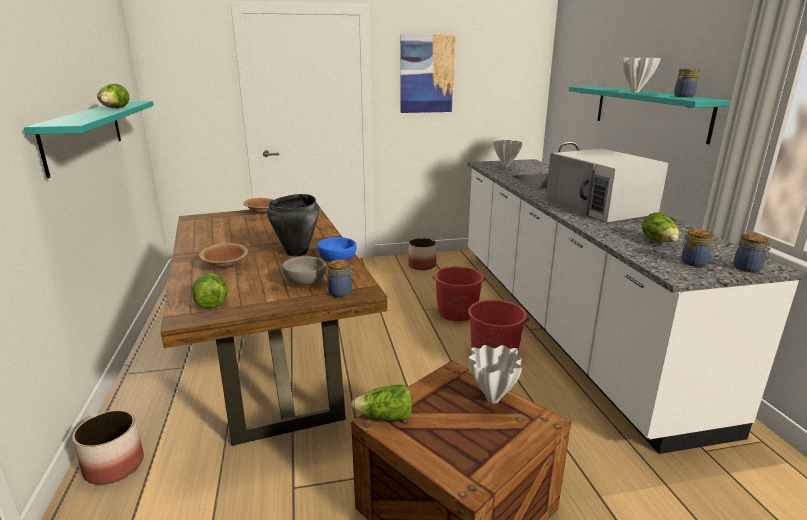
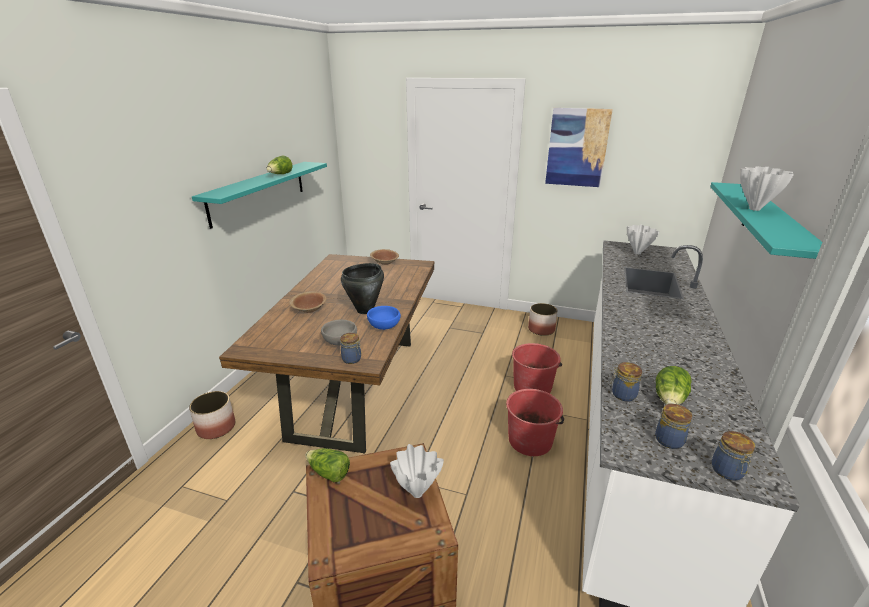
camera: 30 degrees right, 5 degrees up
(210, 301) = (268, 340): lettuce -> none
(600, 207) = (667, 333): white microwave -> none
(683, 96) = (788, 231): jar -> jar (622, 394)

